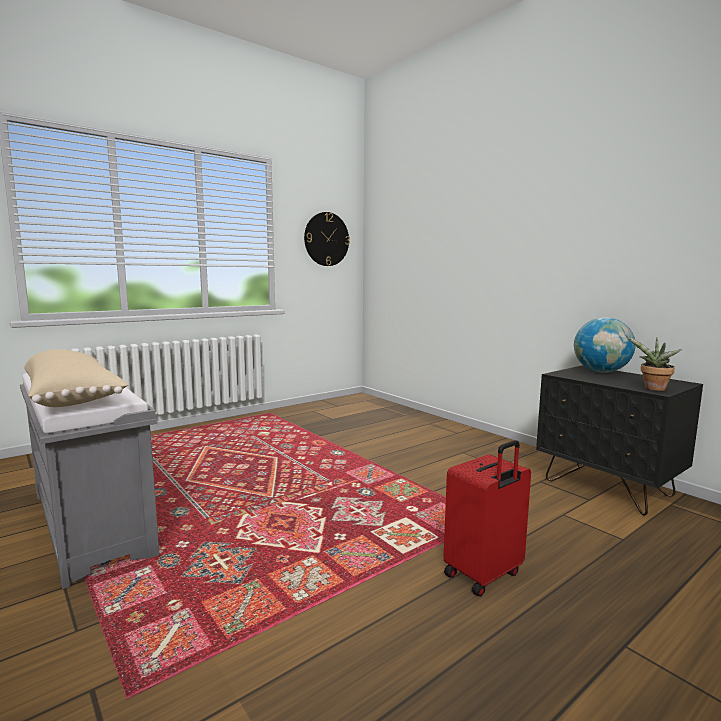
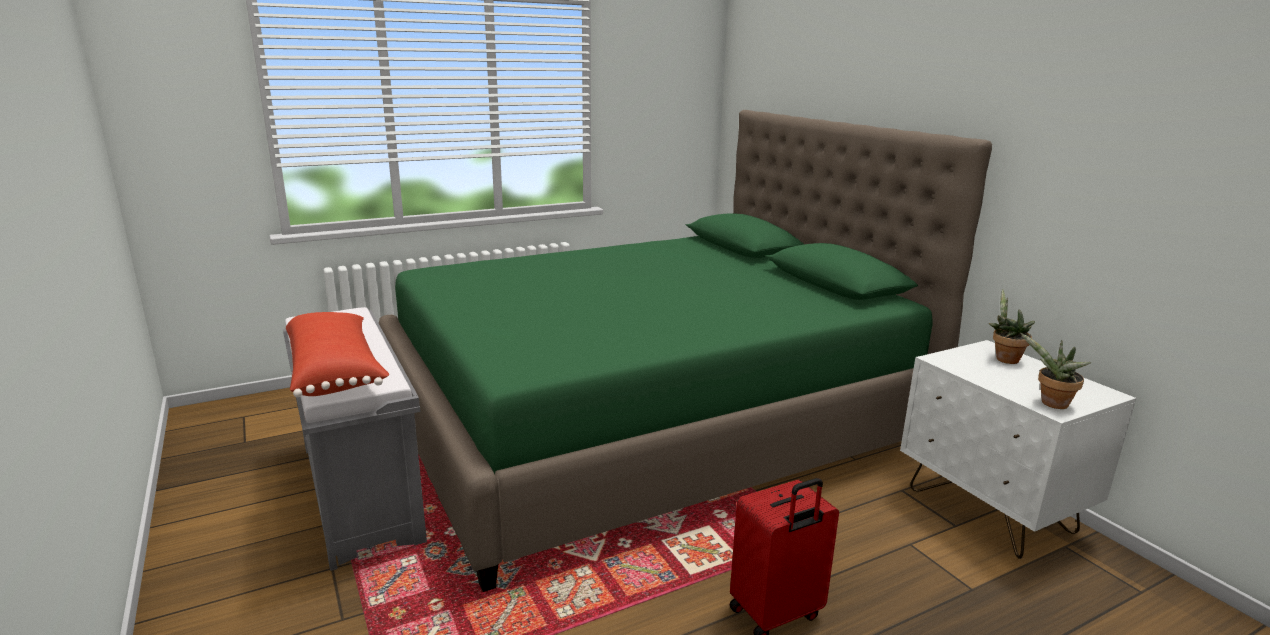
camera: 10 degrees right, 10 degrees up
(73, 397) = (336, 372): beige pillow -> red pillow
(326, 239) = (667, 106): wall clock -> none
(336, 455) = (649, 422): none -> green bed
(601, 372) = (1004, 358): globe -> potted plant
(608, 488) = (990, 511): black nightstand -> white nightstand

